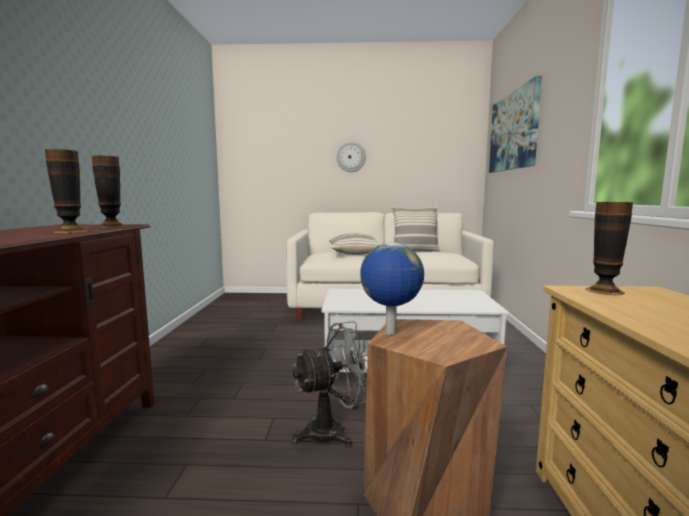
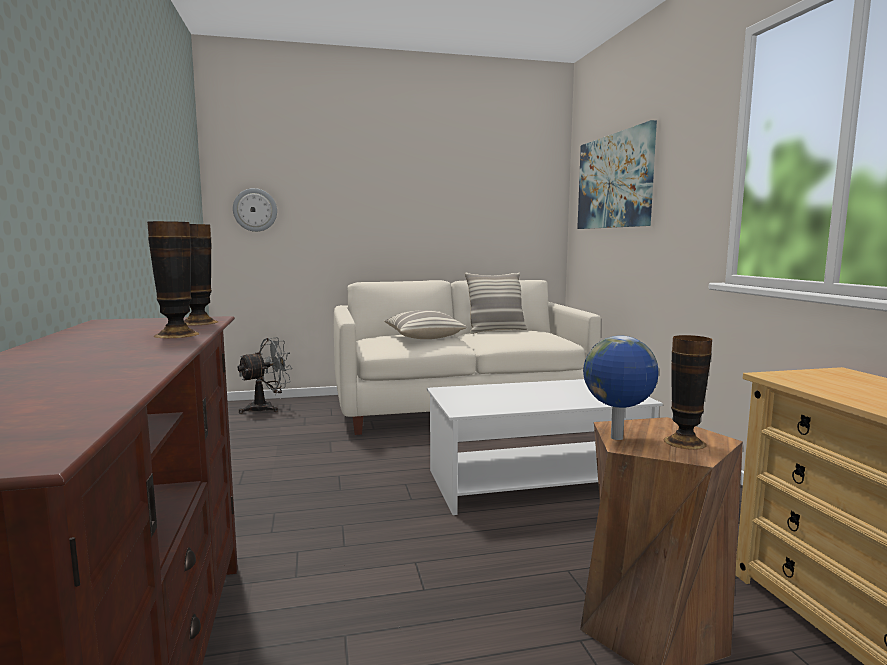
camera: 15 degrees left, 0 degrees up
(334, 431) = (501, 567): grey fan -> grey fan (266, 408)
(351, 157) = (400, 205): wall clock -> wall clock (255, 210)
(604, 291) = (804, 375): vase -> vase (684, 442)

